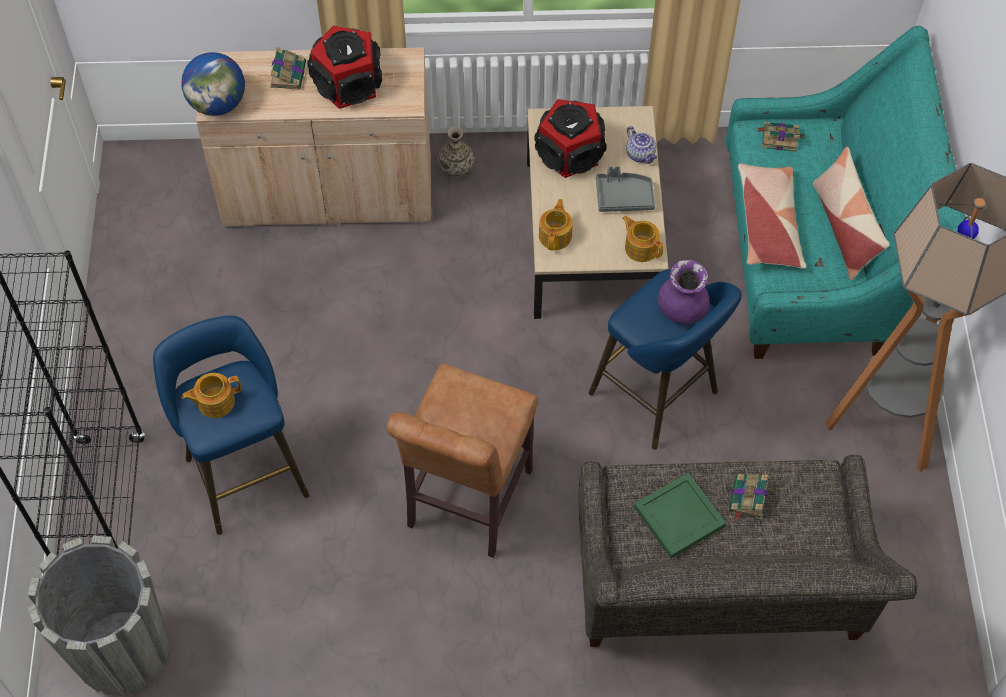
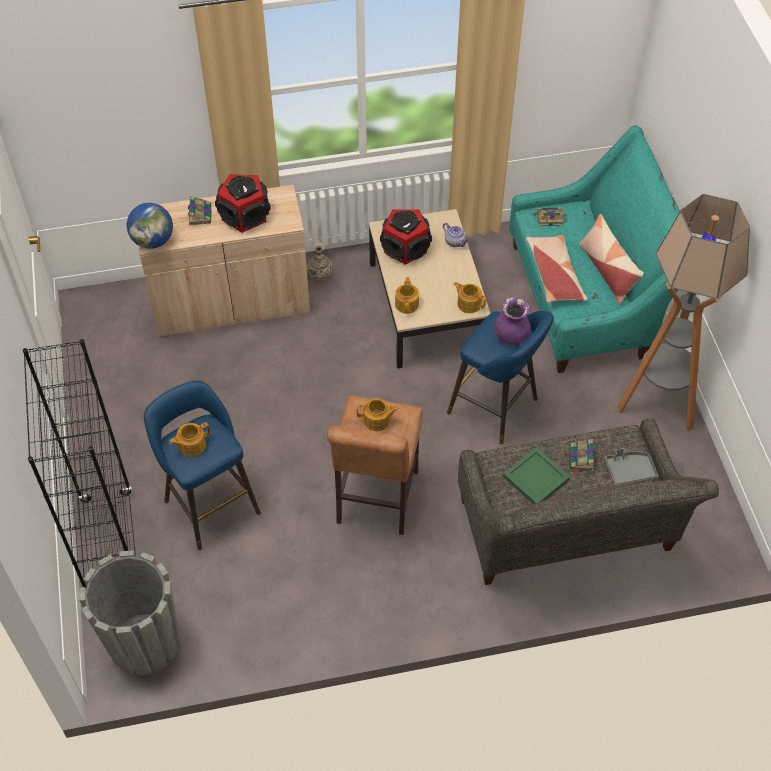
camera: 10 degrees left, 5 degrees down
(471, 406) = (377, 420): none -> teapot
(624, 197) = (449, 271): grey tray -> grey tray (629, 471)

